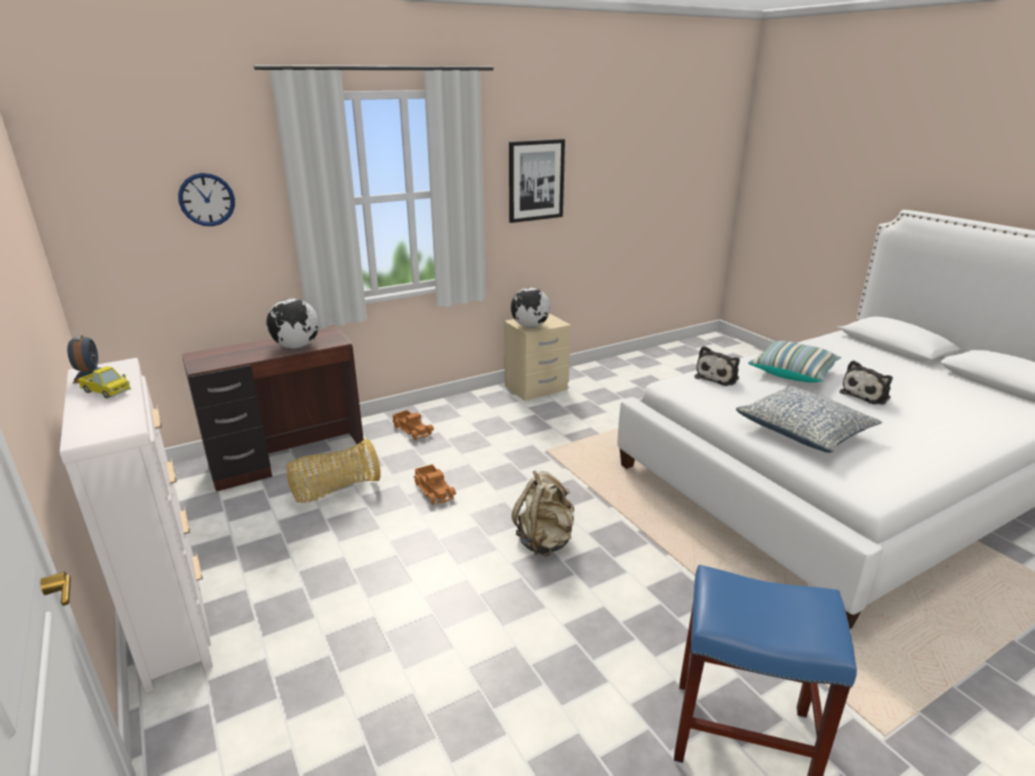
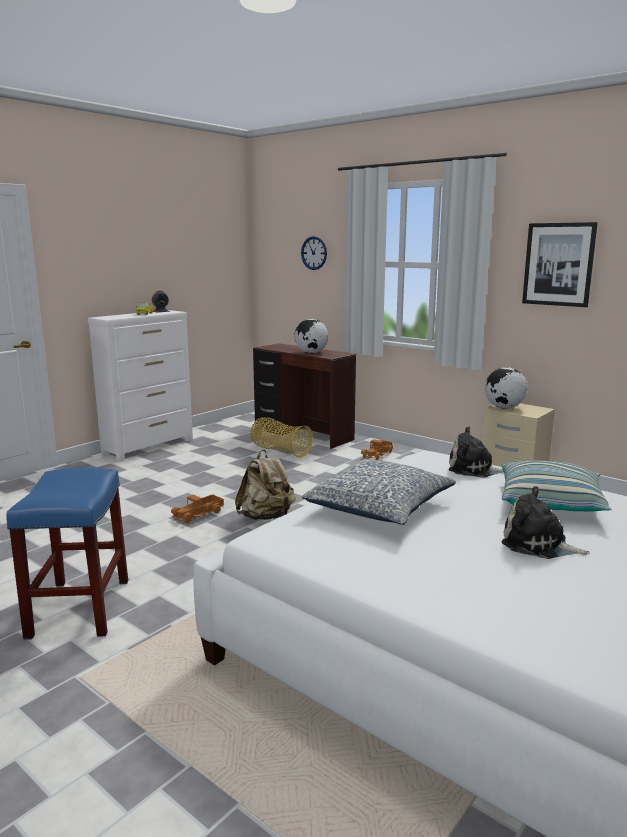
camera: 70 degrees right, 10 degrees down
(435, 490) = (303, 475): toy truck -> toy truck (199, 514)

